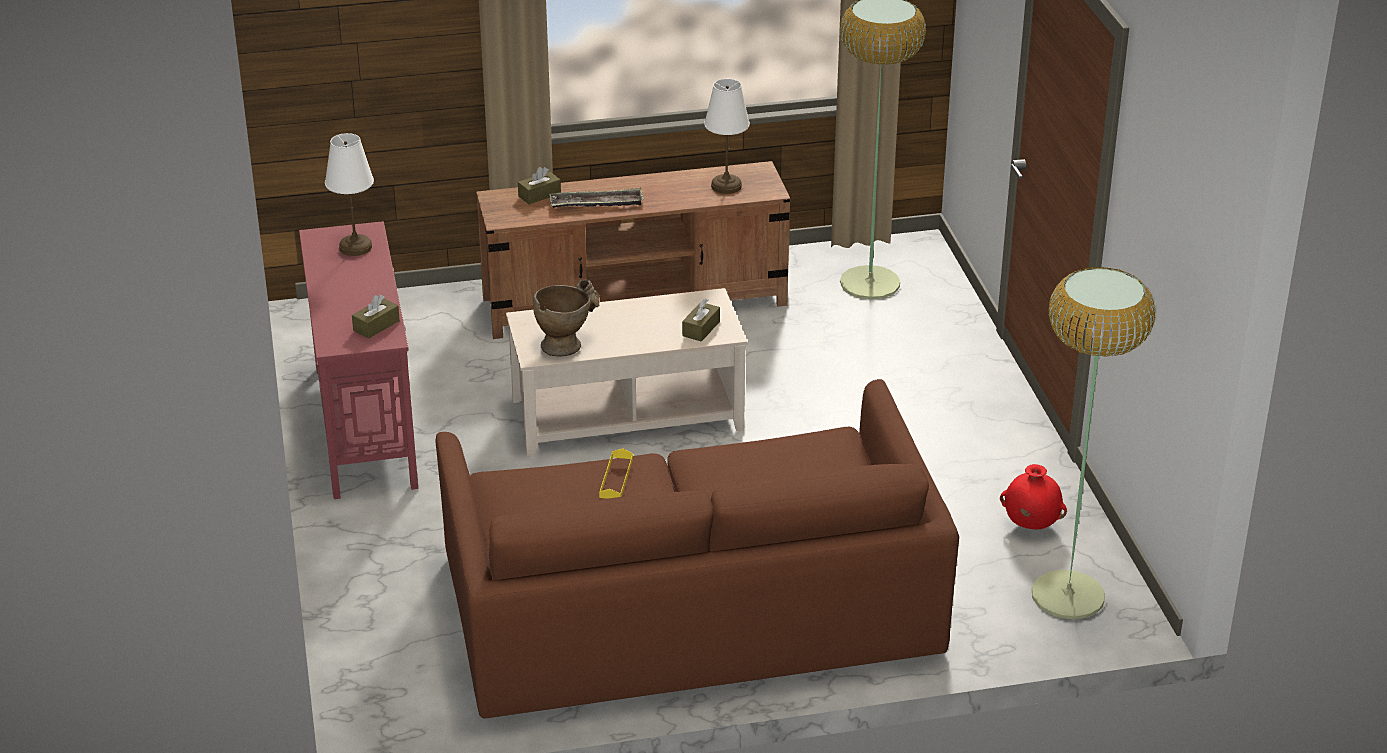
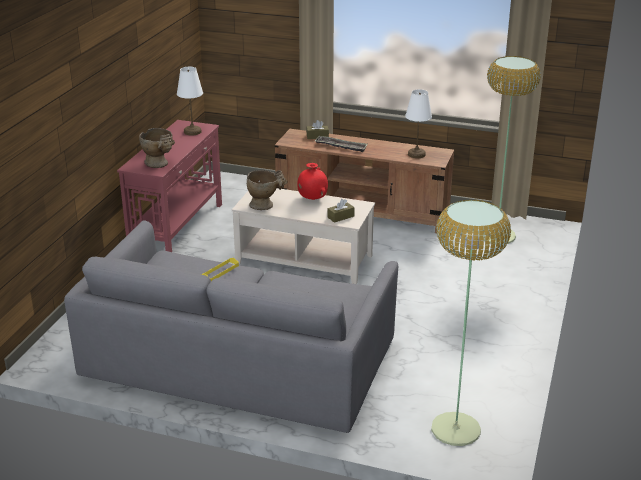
camera: 30 degrees right, 5 degrees down
(376, 326) = (159, 164): brown tissue box -> beige vase
(689, 604) = (238, 357): brown sofa -> grey sofa
(1030, 525) = (470, 383): red vase -> red vase (312, 199)

